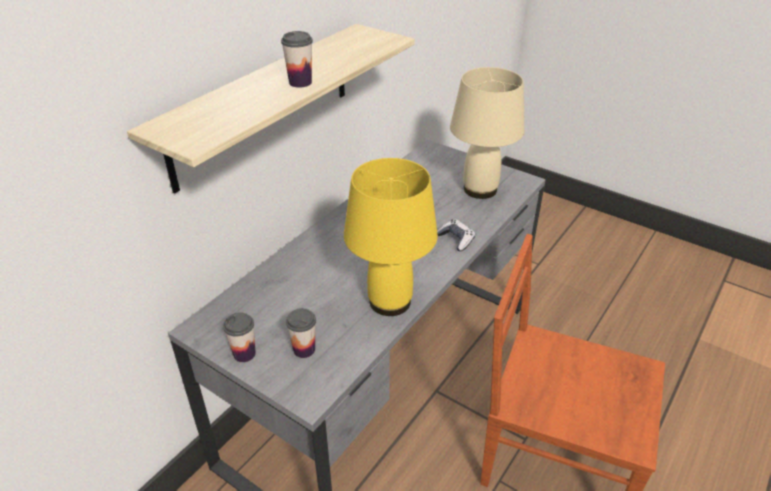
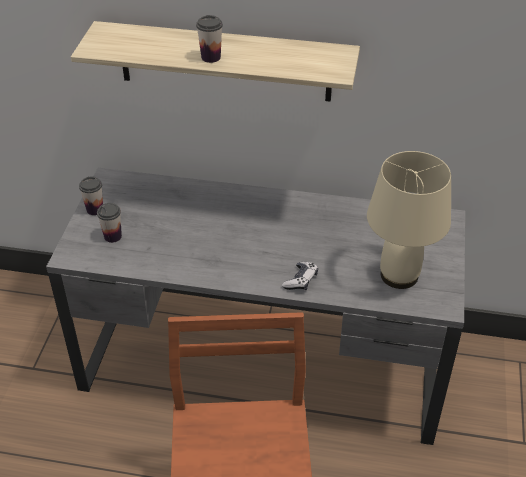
camera: 65 degrees right, 5 degrees up
(389, 301) = (189, 263): yellow table lamp -> none

